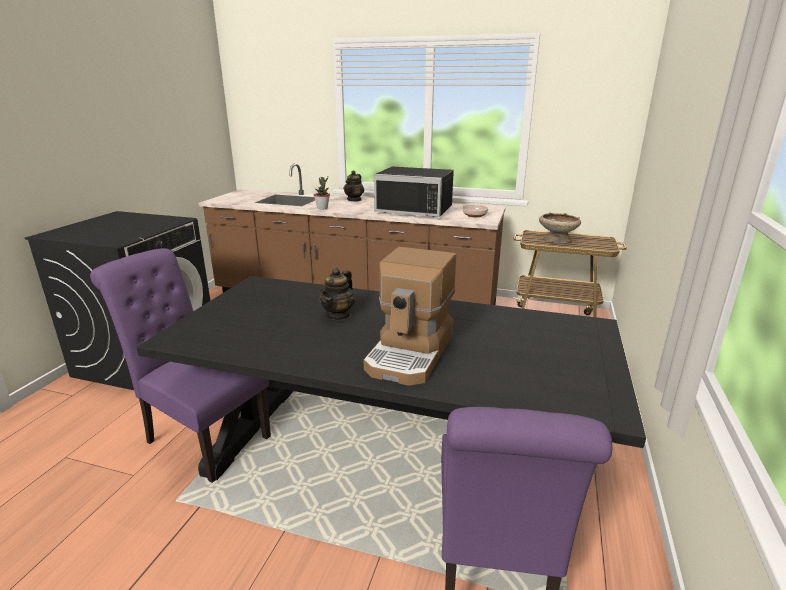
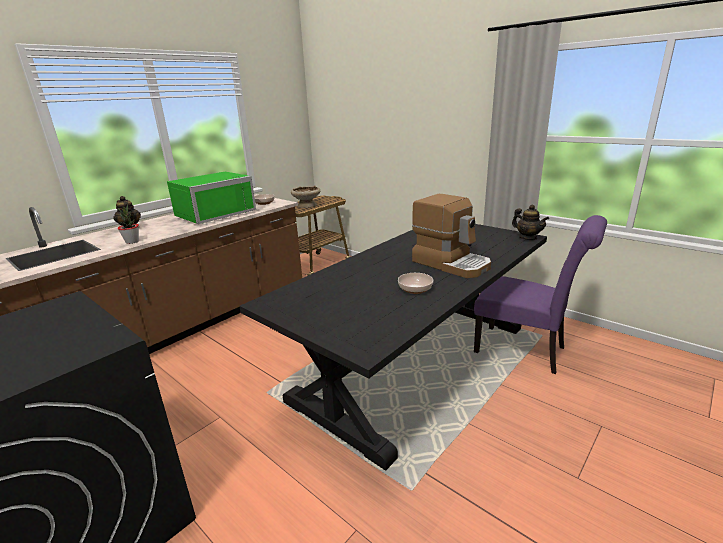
camera: 65 degrees left, 0 degrees up
(202, 437) = (326, 467): purple chair -> none
(313, 341) = (415, 289): none -> bowl
(338, 315) = (375, 276): teapot -> teapot (527, 238)
(416, 209) = (213, 214): black microwave -> green microwave

